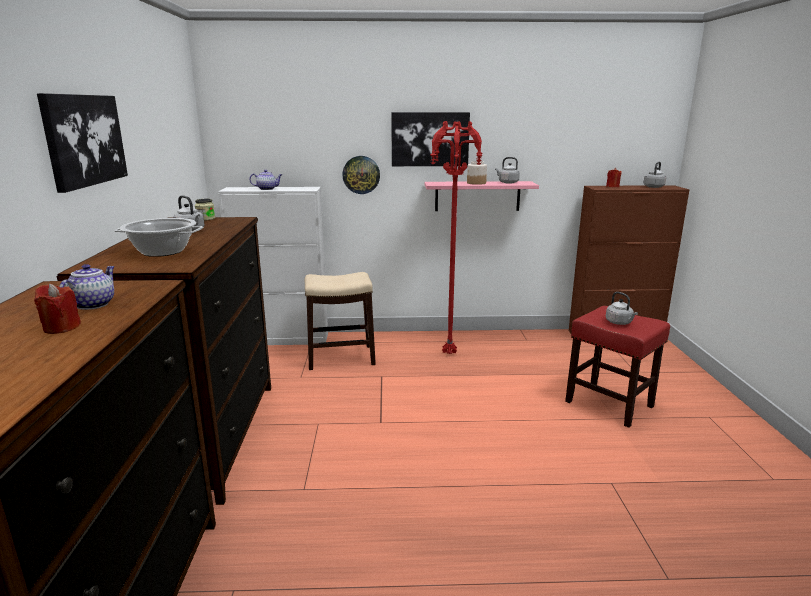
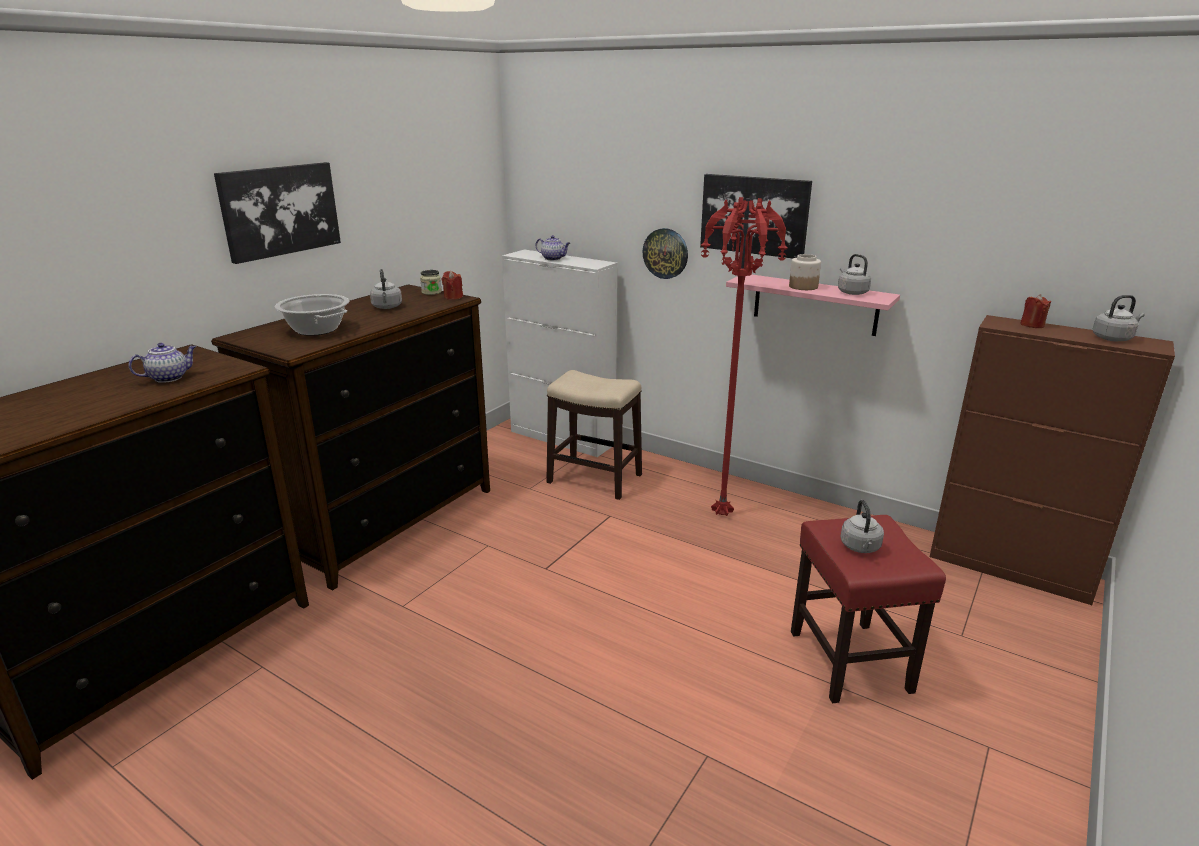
camera: 35 degrees right, 5 degrees up
(61, 327) = (115, 395): red candle -> red candle (453, 297)

